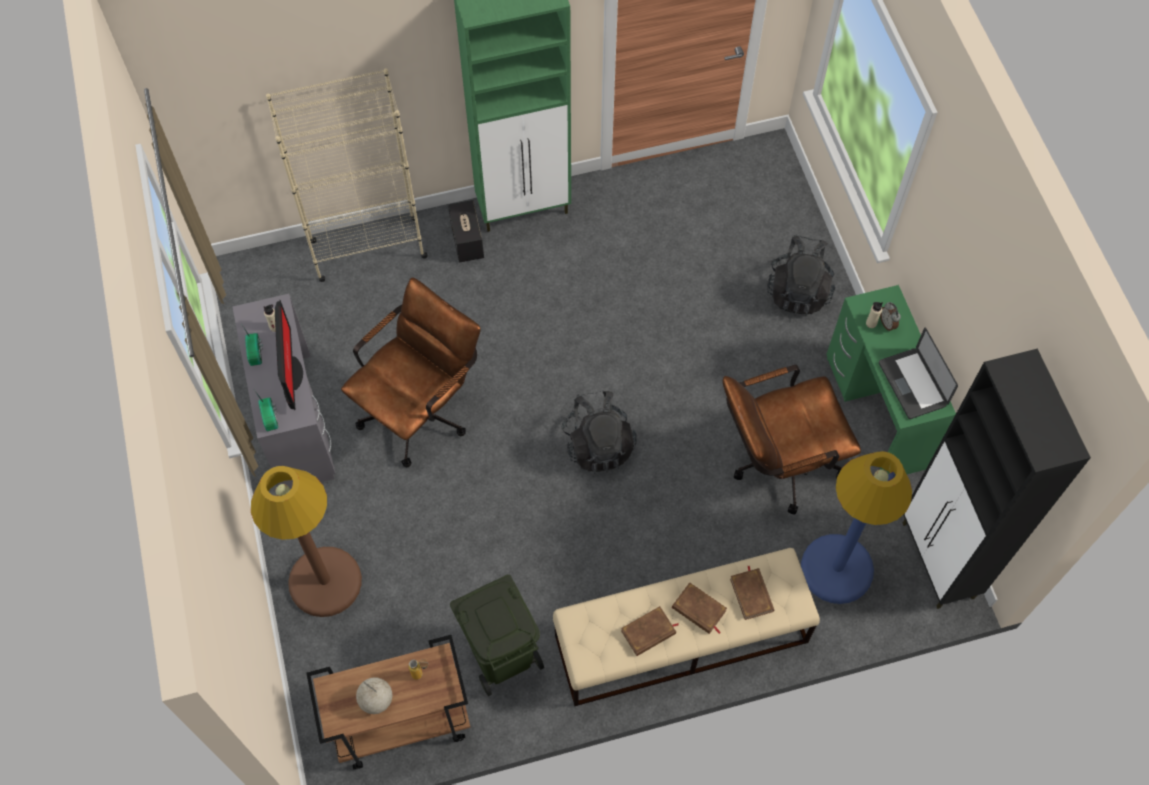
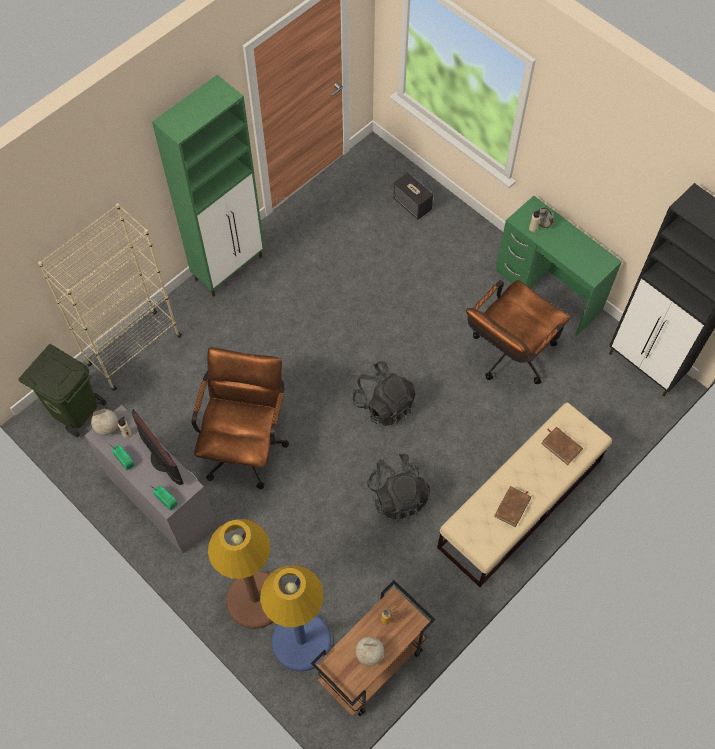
camera: 30 degrees left, 0 degrees up
(260, 310) = (107, 427): none -> globe
(467, 242) = (204, 310): speaker -> speaker (412, 204)
(503, 654) = (410, 580): green trash can -> green trash can (75, 409)
(698, 610) = (535, 475): brown book -> none
(798, 291) = (450, 235): black backpack -> black backpack (398, 495)
(836, 569) = (588, 405): blue floor lamp -> blue floor lamp (301, 641)
(912, 384) = (583, 255): laptop -> none

